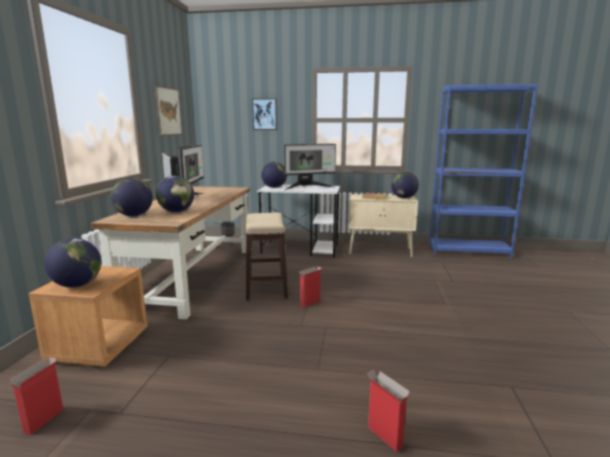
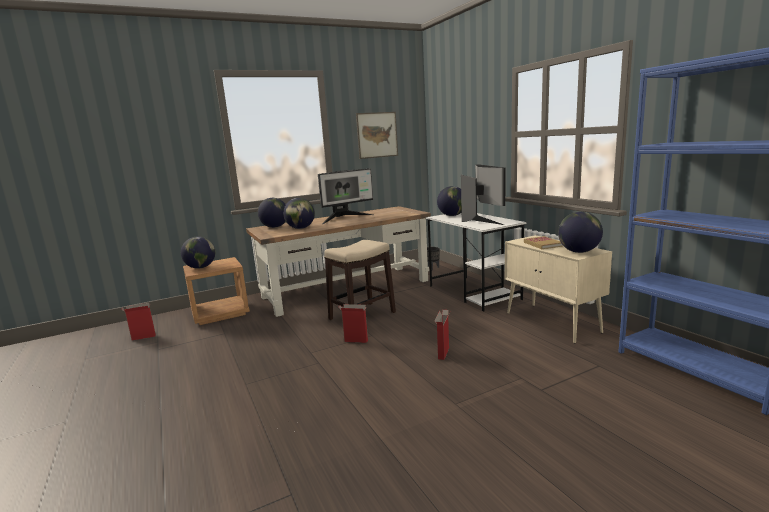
camera: 55 degrees right, 0 degrees up
(265, 114) = (473, 129): picture -> none
(307, 187) = (481, 220): monitor -> monitor turned 135 degrees counterclockwise
(384, 436) = (170, 440): cardboard box -> cardboard box (443, 353)

